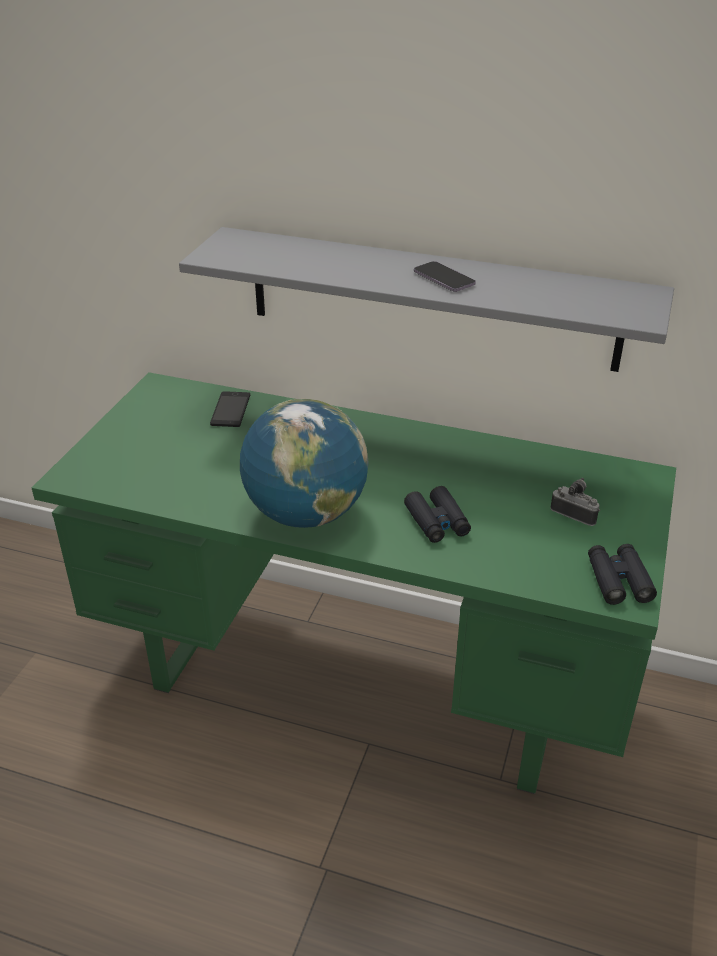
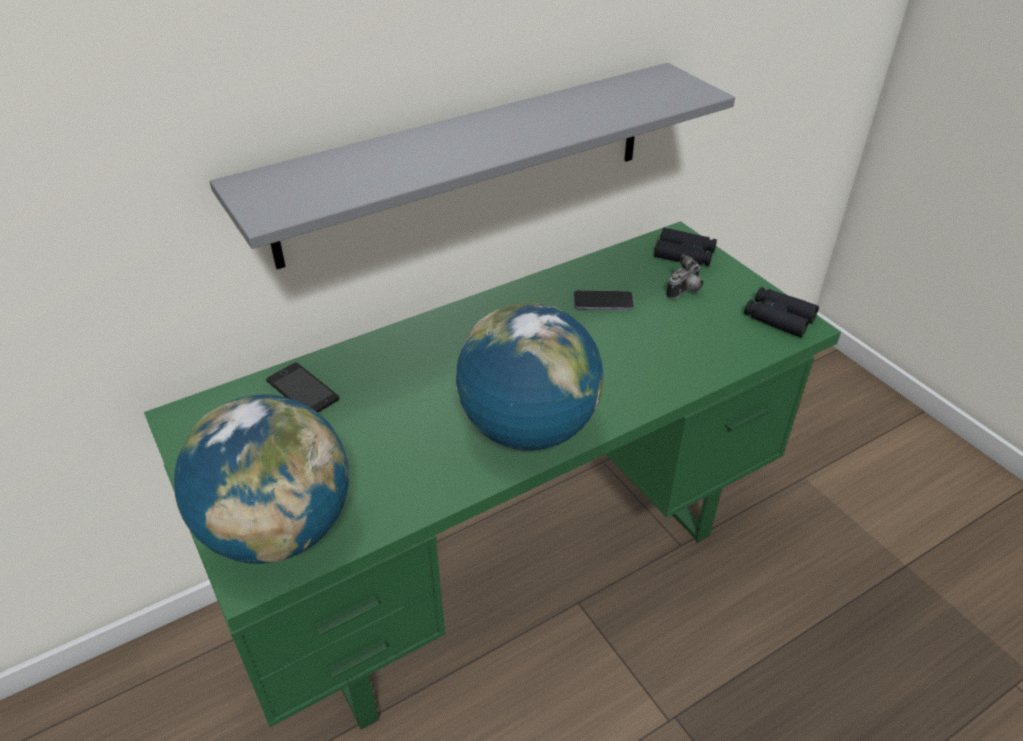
camera: 50 degrees left, 5 degrees up
(109, 467) = (279, 530): none -> globe
(437, 522) = (622, 361): black binoculars -> black binoculars (684, 254)
(444, 279) = (520, 129): phone -> phone (603, 302)
(575, 514) = (685, 292): camera -> camera turned 150 degrees clockwise

